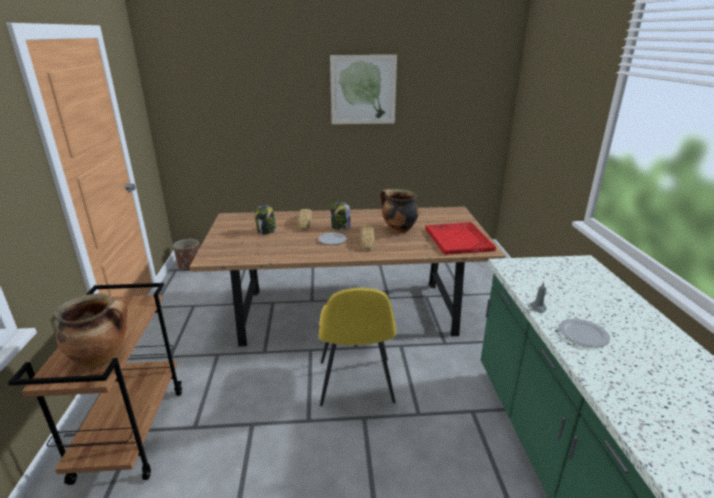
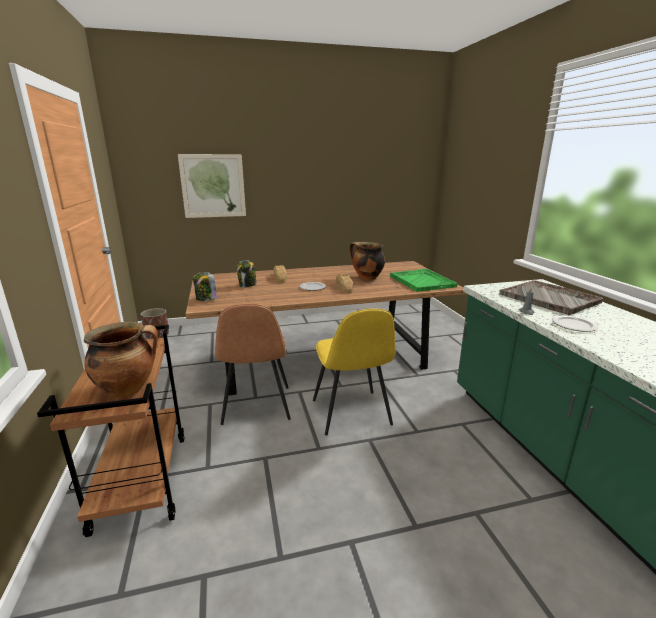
camera: 10 degrees left, 5 degrees down
(262, 362) = (256, 406): none -> brown chair
(340, 227) = (315, 279): jar -> jar (206, 299)
(363, 90) = (317, 165): picture -> picture (213, 186)
(458, 239) = (421, 281): red tray -> green tray
(579, 289) = (549, 299): none -> grey tray

